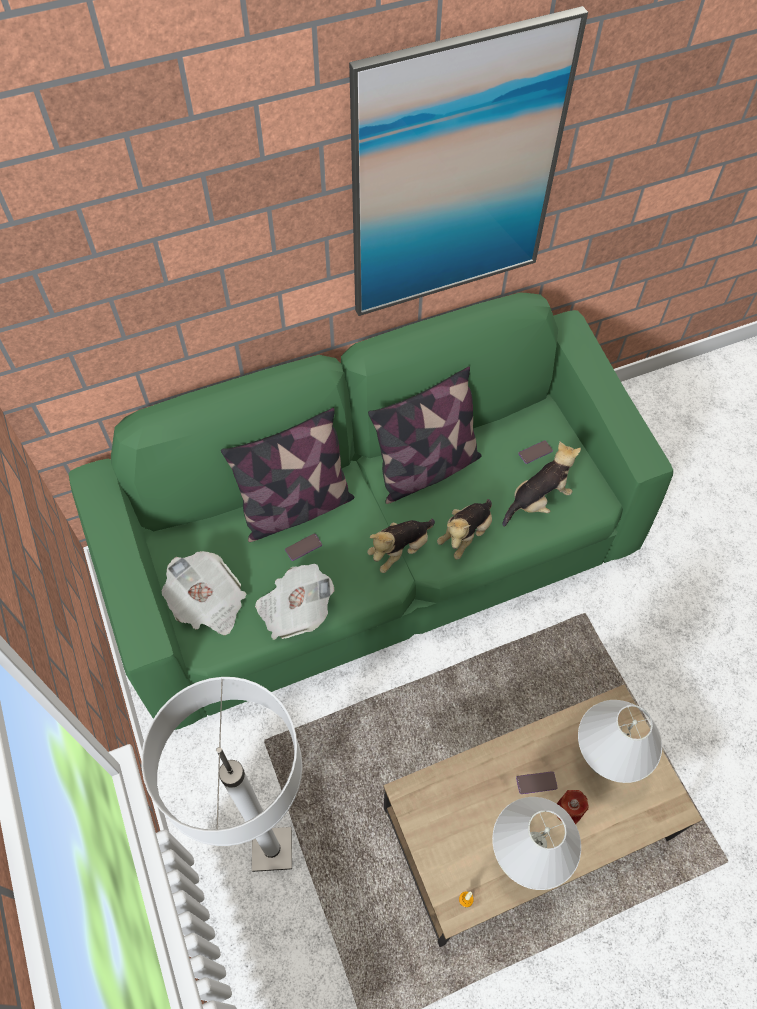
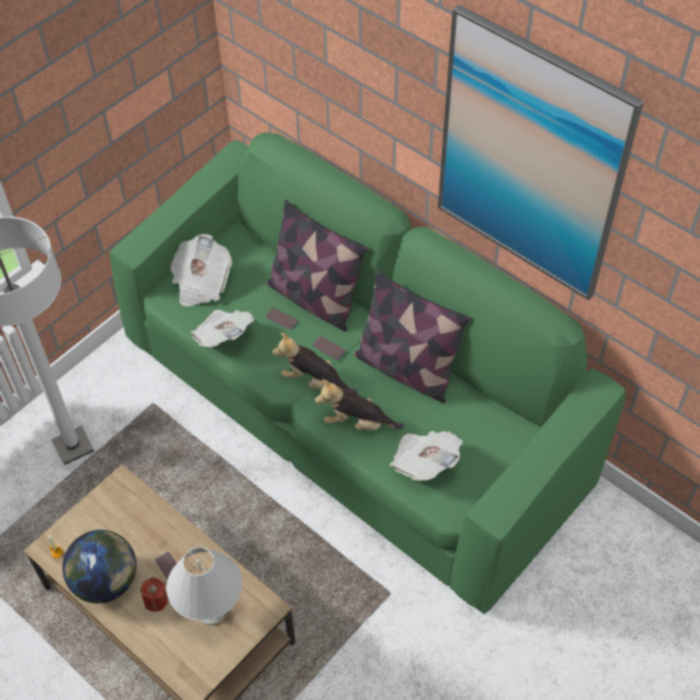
camera: 65 degrees right, 5 degrees down
(525, 855) = (106, 581): white table lamp -> globe
(535, 452) = (475, 442): phone -> phone (328, 348)
(538, 500) = (424, 462): plush toy -> newspaper

